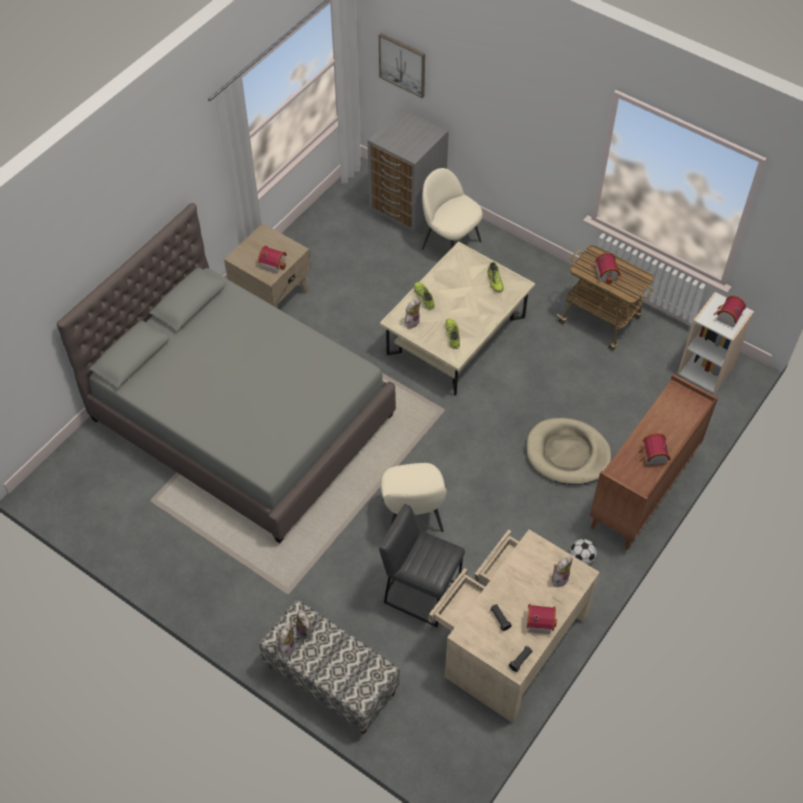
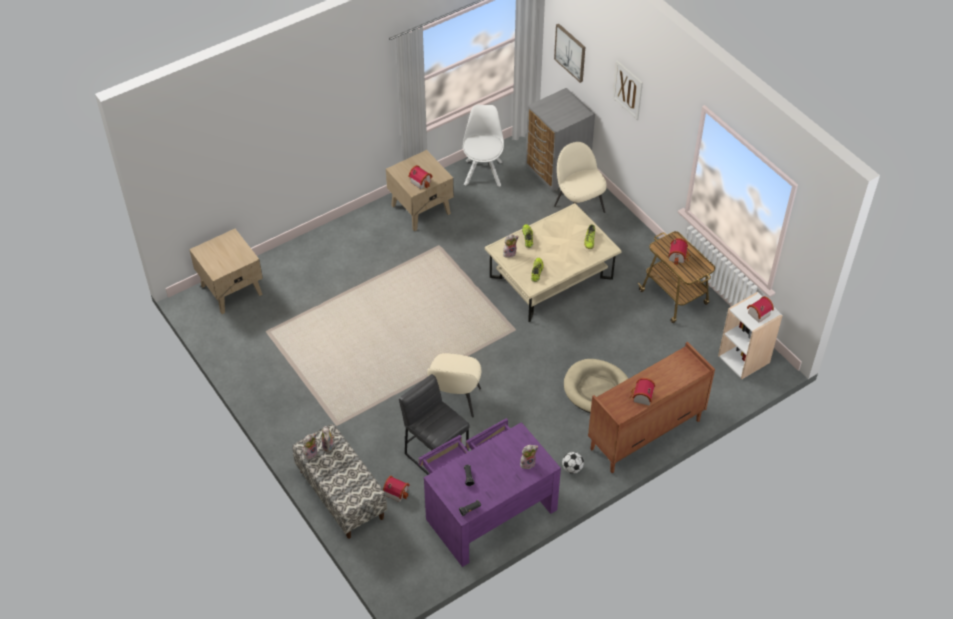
camera: 20 degrees right, 5 degrees down
(86, 460) = (232, 290): none -> beige nightstand
(242, 417) = (359, 292): grey bed -> none
(324, 231) = (483, 172): none -> white chair
(495, 93) = (628, 90): none -> picture
(509, 641) = (486, 510): beige desk -> purple desk
(539, 621) = (497, 487): toy house -> toy house (396, 491)

